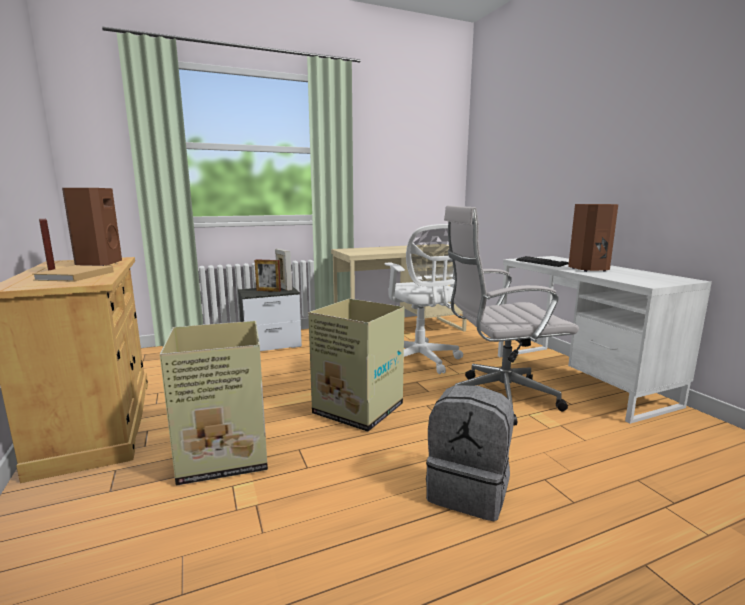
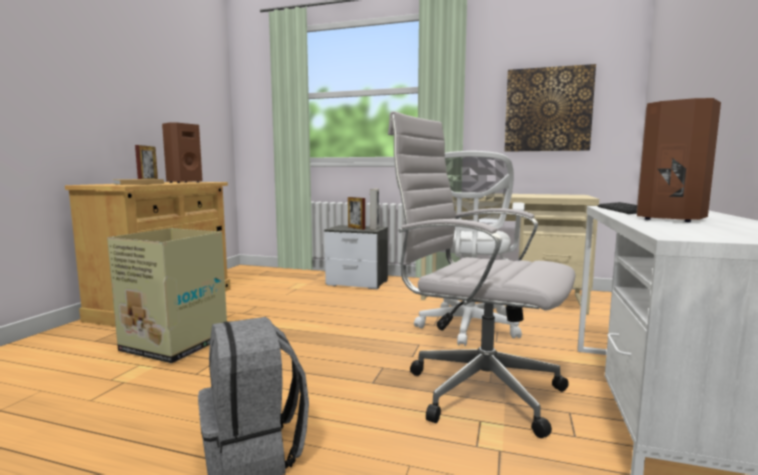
camera: 40 degrees right, 5 degrees down
(357, 409) = (317, 348): cardboard box -> none
(409, 176) = (548, 110): none -> picture

